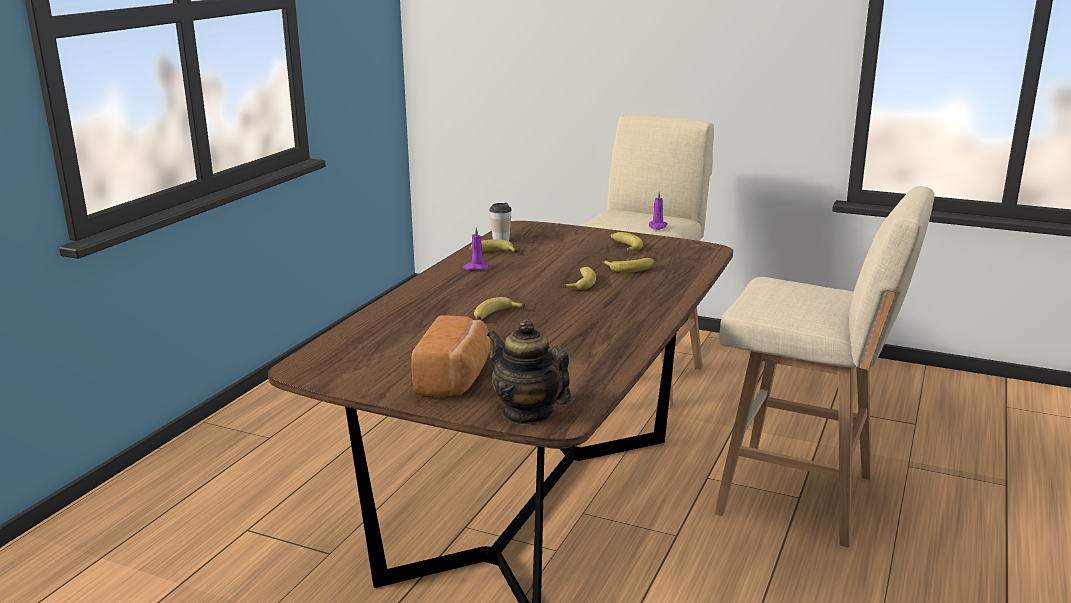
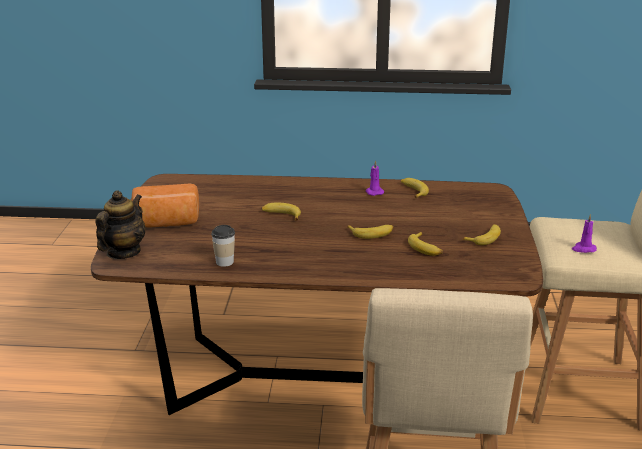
camera: 70 degrees right, 5 degrees up
(501, 239) = (448, 188): cup -> cup (224, 262)

